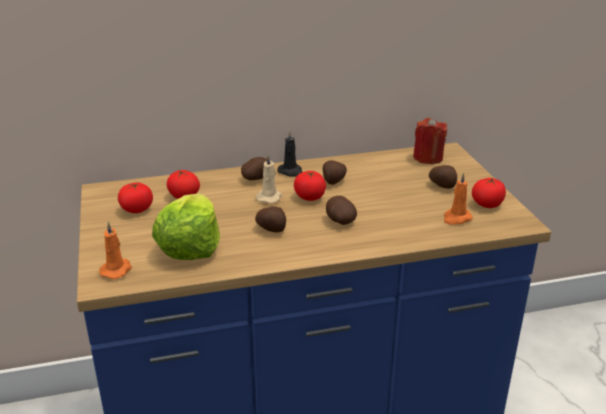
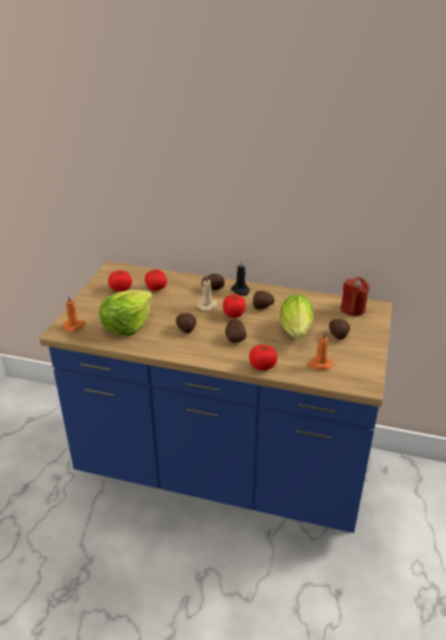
camera: 30 degrees right, 5 degrees up
(398, 195) = (296, 333): none -> lettuce
(487, 204) = (355, 361): tomato -> tomato (262, 366)

